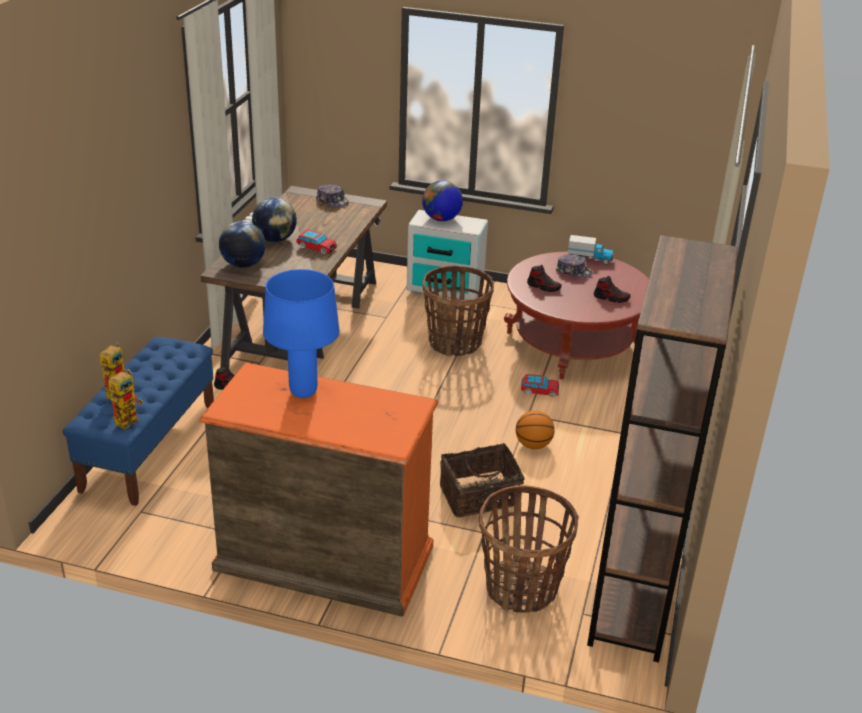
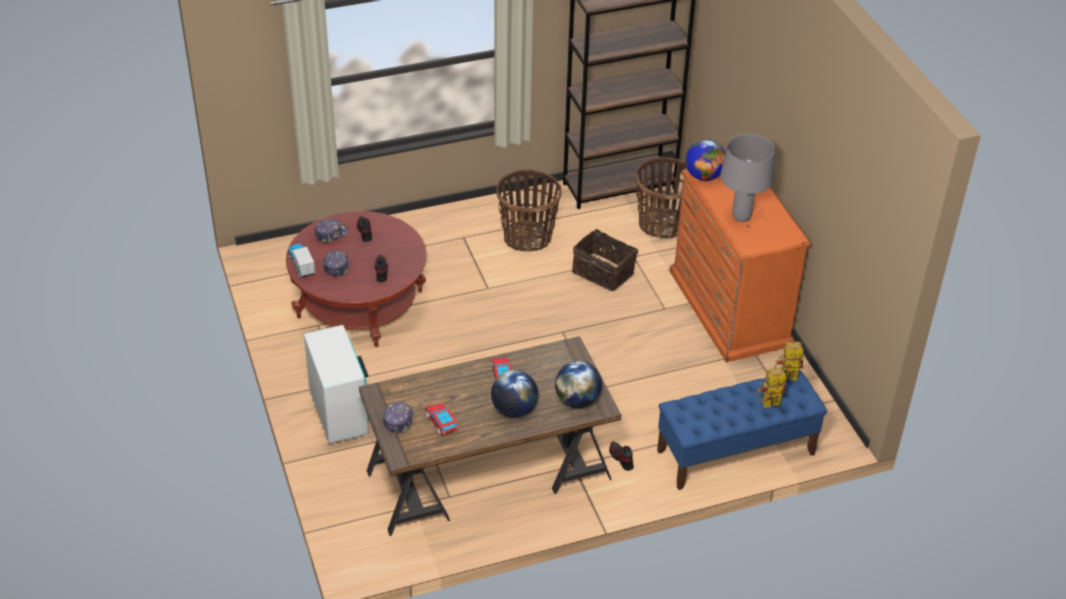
camera: 125 degrees left, 10 degrees up
(303, 392) = (741, 217): blue table lamp -> grey table lamp
(441, 219) = (333, 360): globe -> globe (703, 176)
(455, 343) = (424, 368): basket -> basket (527, 237)
(533, 445) = (522, 271): basketball -> none
(539, 391) = (450, 295): toy car -> toy car (441, 423)
(624, 283) = (331, 234): none -> cap

